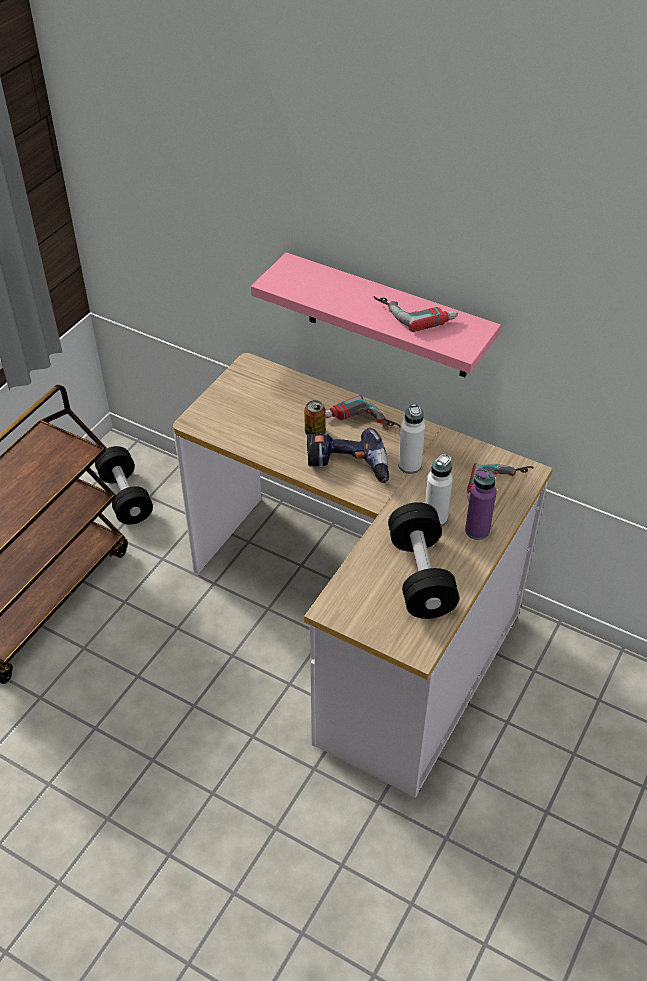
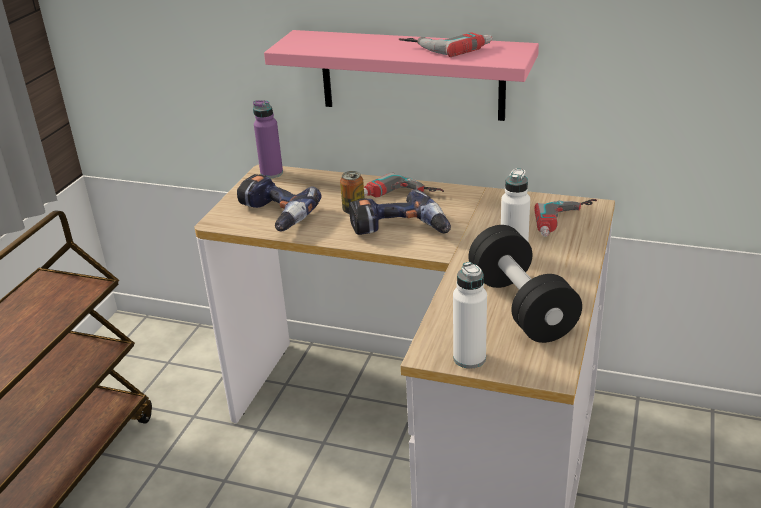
camera: 10 degrees left, 15 degrees down
(126, 497) = (142, 367): black dumbbell -> none
(243, 425) = (274, 216): none -> power drill
(409, 465) = (466, 220): white bottle -> white bottle (469, 358)
(477, 531) = (564, 259): purple bottle -> purple bottle (271, 173)

